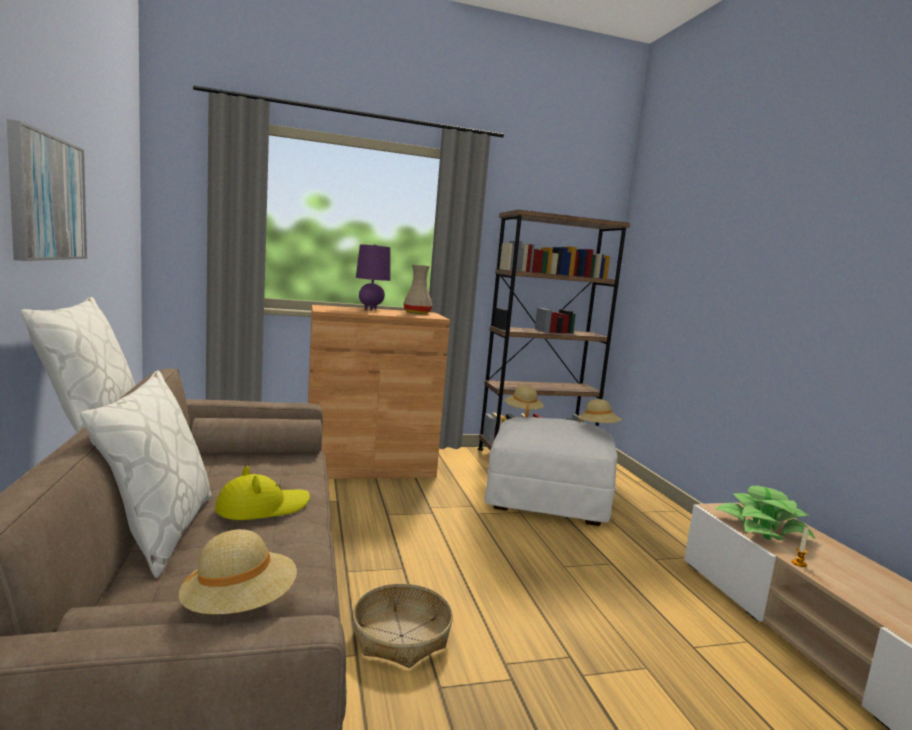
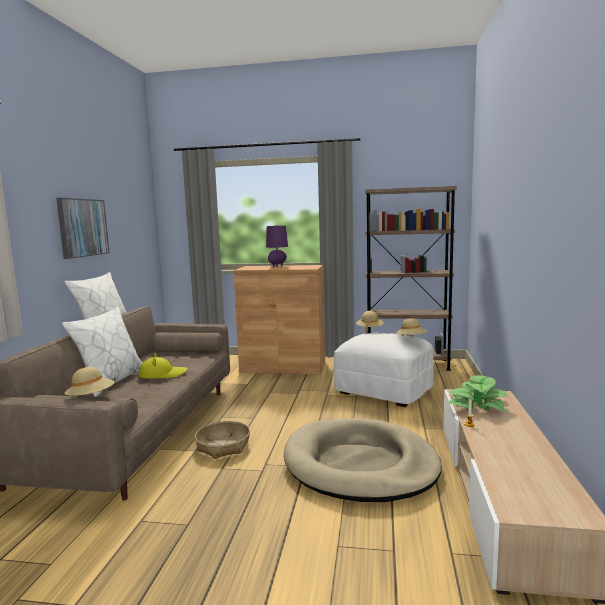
camera: 25 degrees right, 0 degrees up
(417, 313) = (305, 266): beige vase -> none
(641, 639) = (360, 464): none -> beige dog bed

